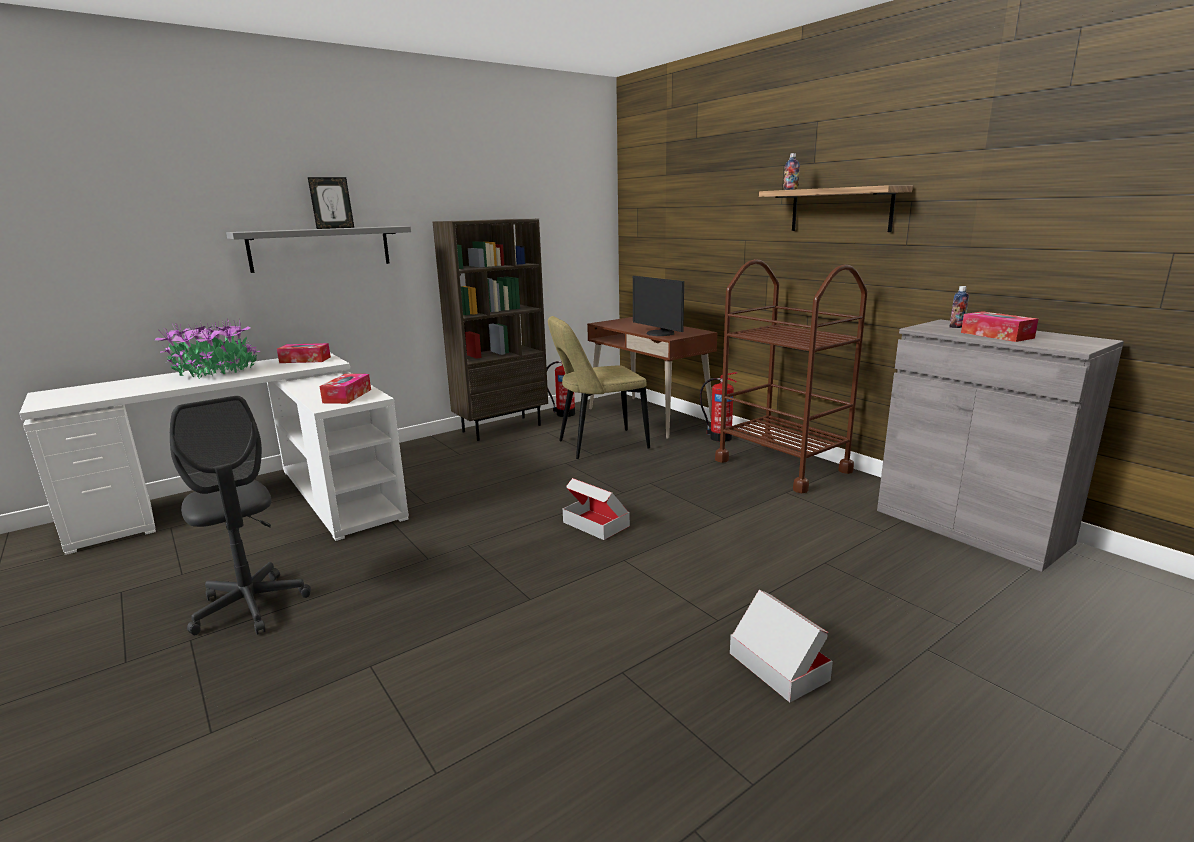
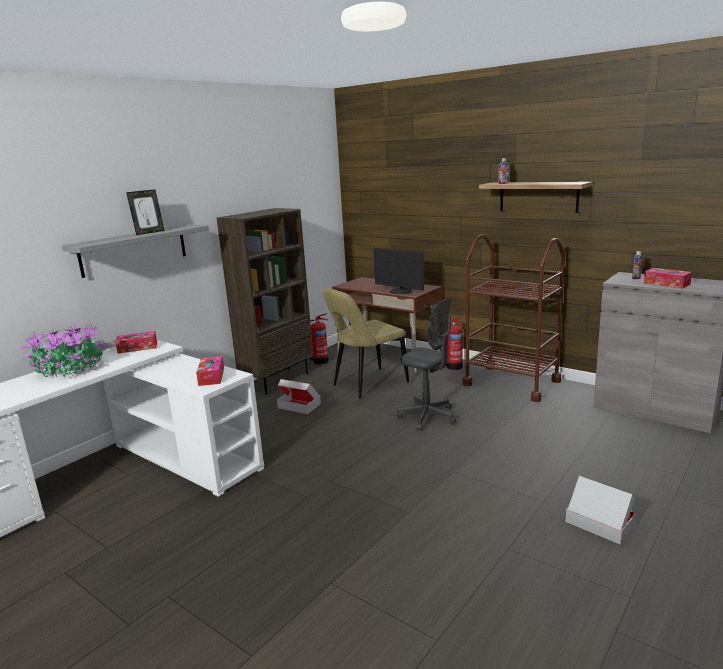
camera: 15 degrees left, 0 degrees up
(251, 607) = (195, 561): grey office chair -> grey office chair (428, 417)
(596, 524) = (413, 448): cardboard box -> cardboard box (299, 406)

